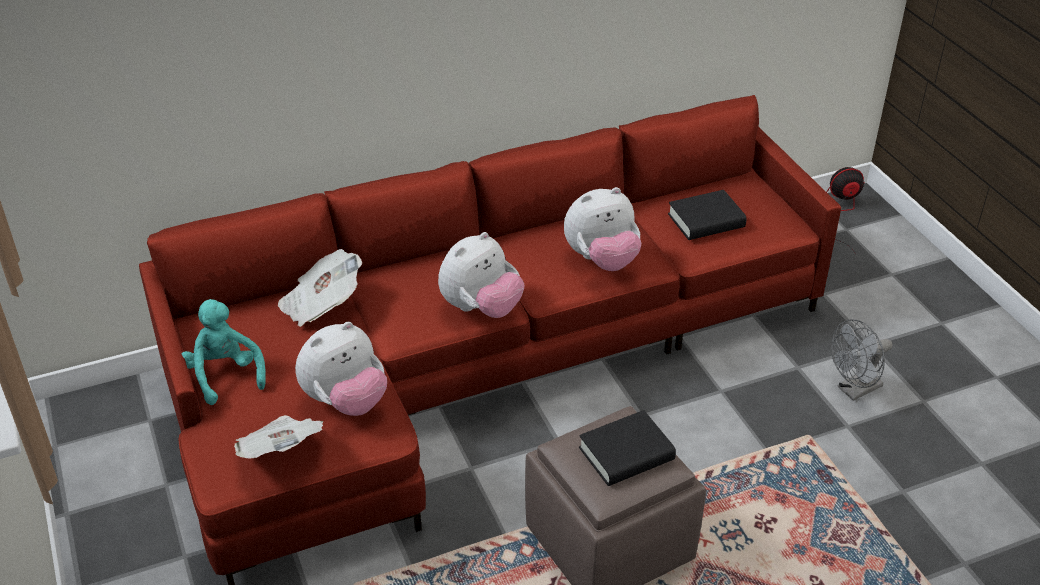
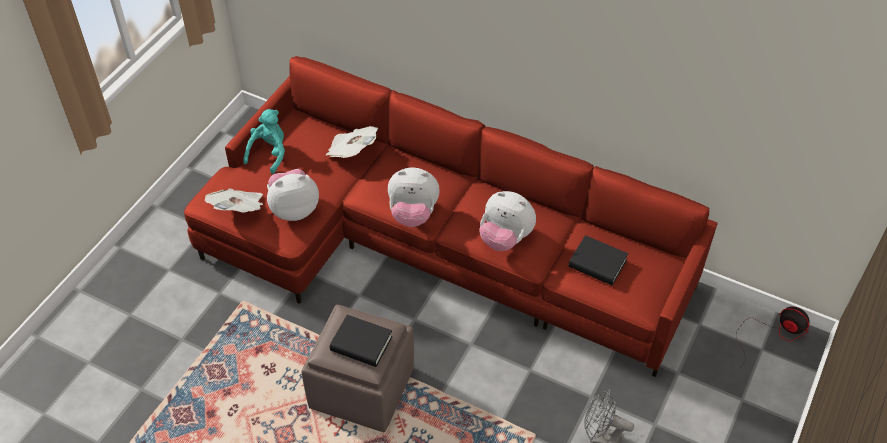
camera: 50 degrees right, 10 degrees up
(345, 401) = (294, 209): plush toy -> plush toy turned 150 degrees clockwise

